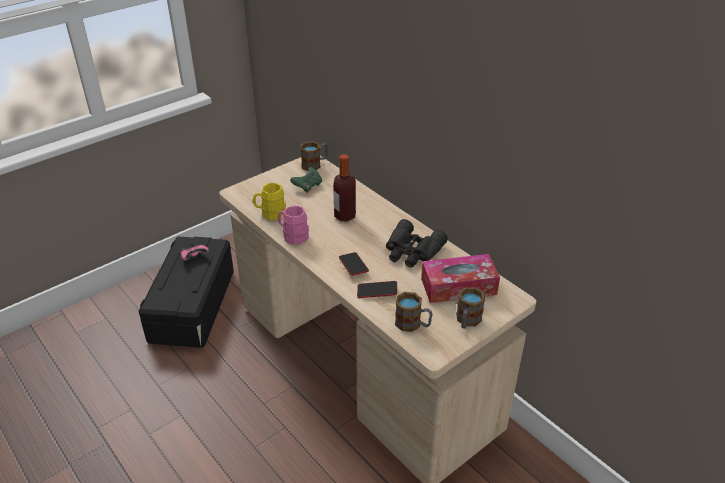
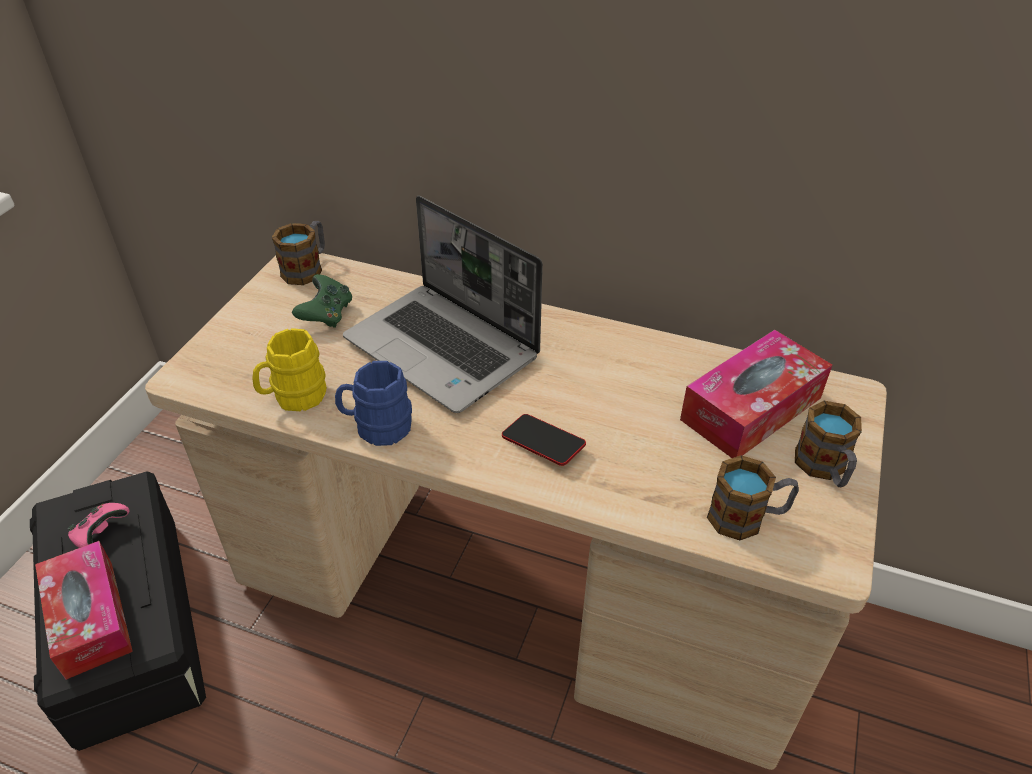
camera: 30 degrees left, 5 degrees up
(172, 287) = (90, 618): none -> tissue box
(293, 236) = (377, 427): pink mug -> blue mug
(345, 216) = (444, 349): bottle -> laptop
(377, 292) = (629, 479): phone -> none
(412, 251) = (618, 372): black binoculars -> none

